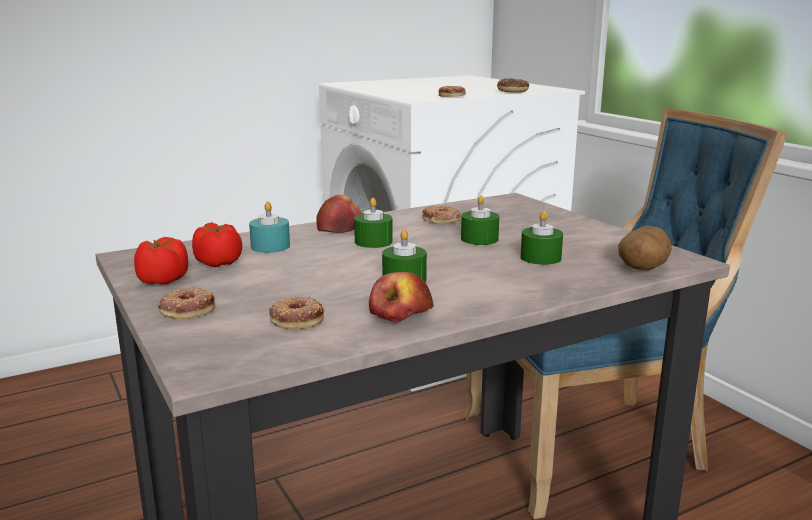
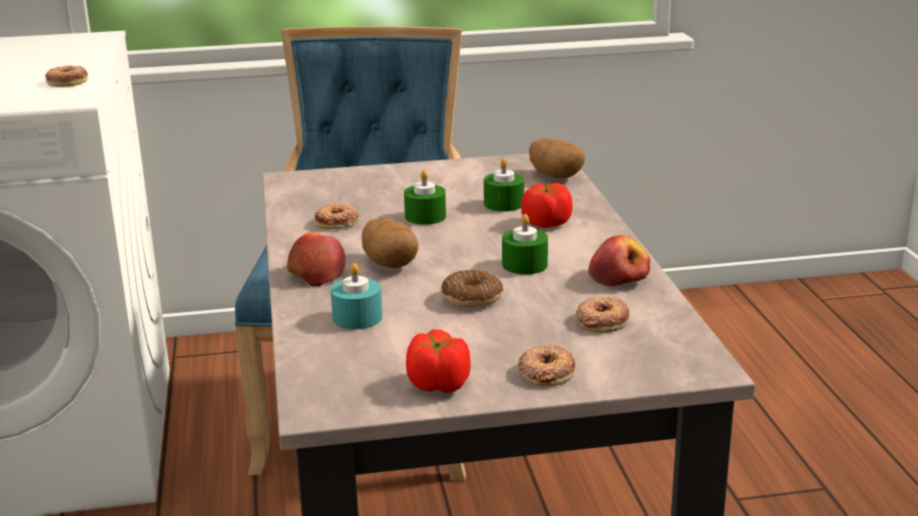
camera: 70 degrees left, 5 degrees up
(218, 262) = (396, 350): tomato -> tomato (546, 223)
(373, 242) = (389, 263): green candle -> potato
(512, 91) = (76, 54): donut -> donut (472, 298)

